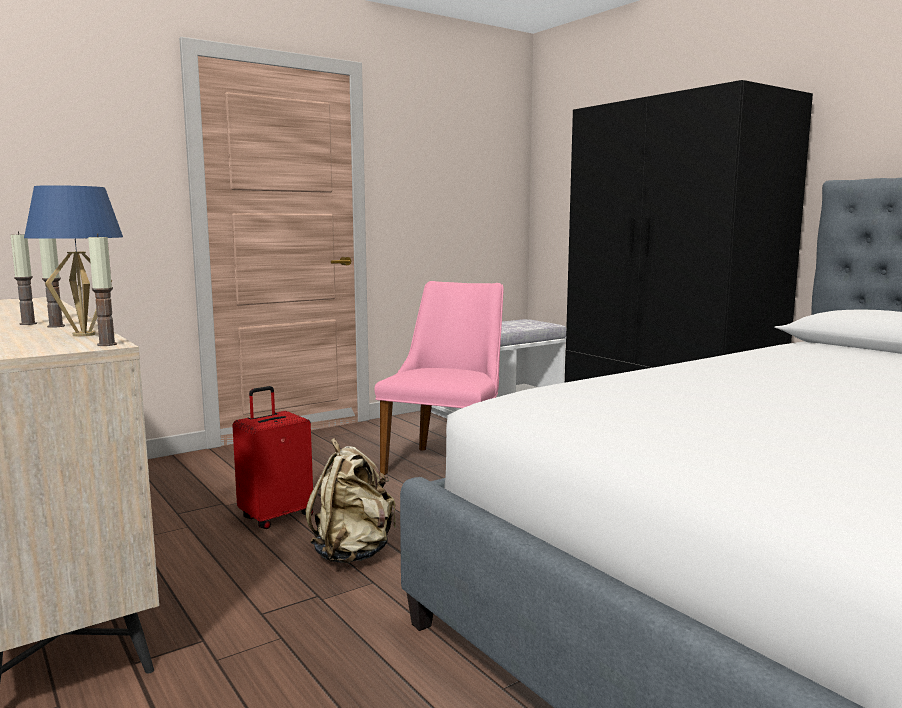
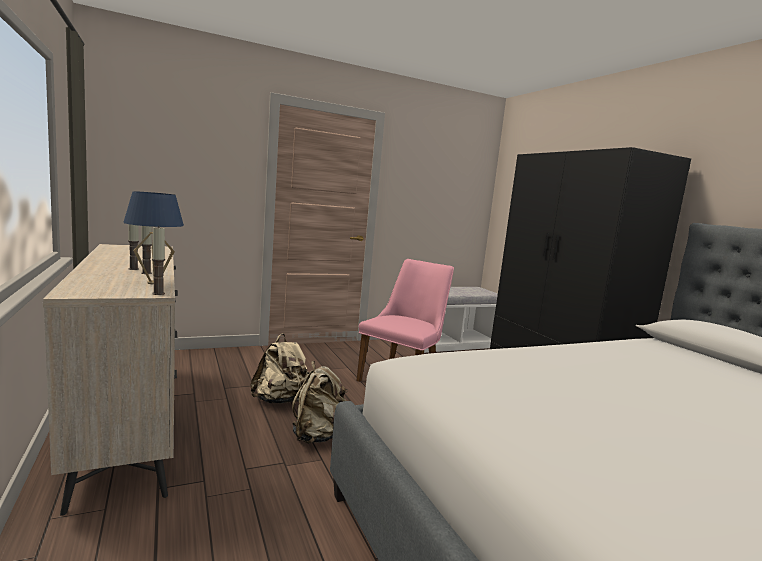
camera: 10 degrees right, 0 degrees up
(276, 517) = (281, 400): red suitcase -> beige backpack

